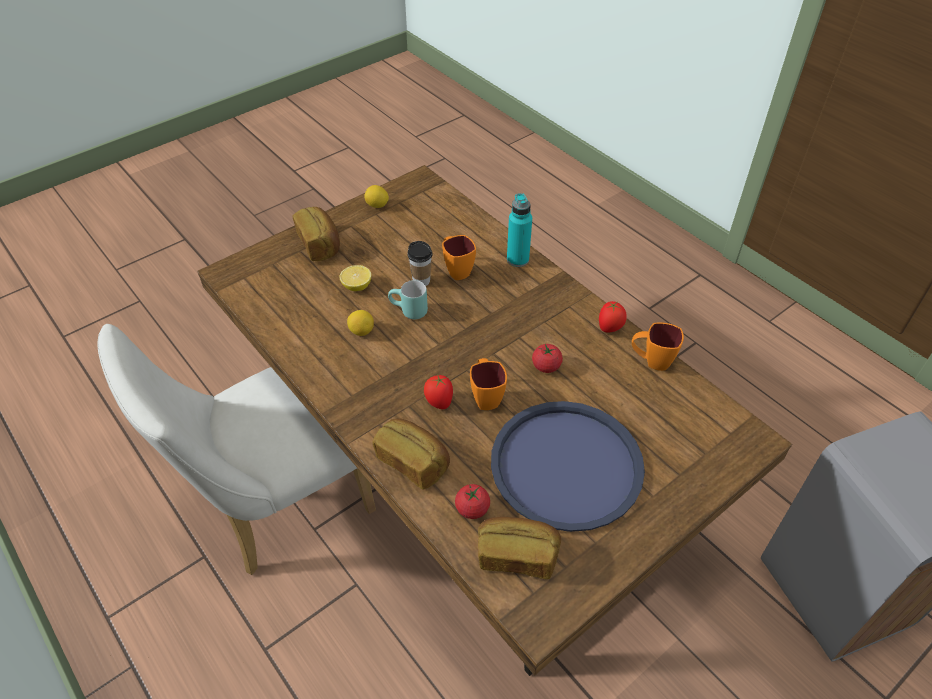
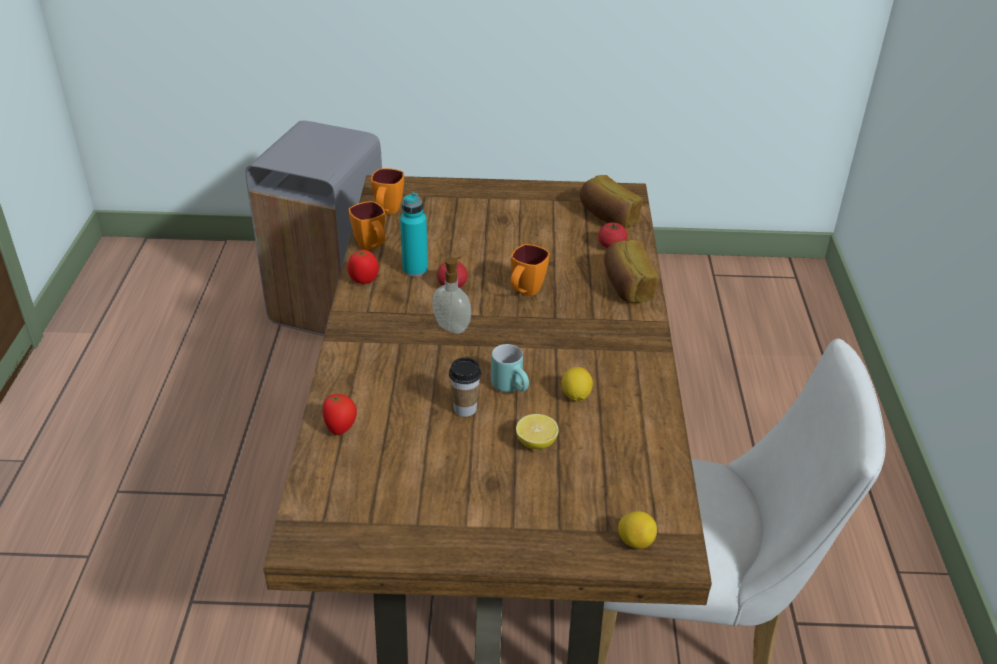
camera: 140 degrees left, 10 degrees down
(320, 244) = (528, 522): bread -> none
(377, 205) = (402, 536): lemon -> lemon (635, 541)
(439, 402) = (567, 308): tomato -> tomato (341, 428)
(456, 270) = (417, 399): orange mug -> orange mug (387, 212)
(499, 331) = (452, 326): none -> soap dispenser
(517, 259) = (346, 373): turquoise bottle -> turquoise bottle (415, 269)
(566, 465) = (521, 233): blue tray -> none

